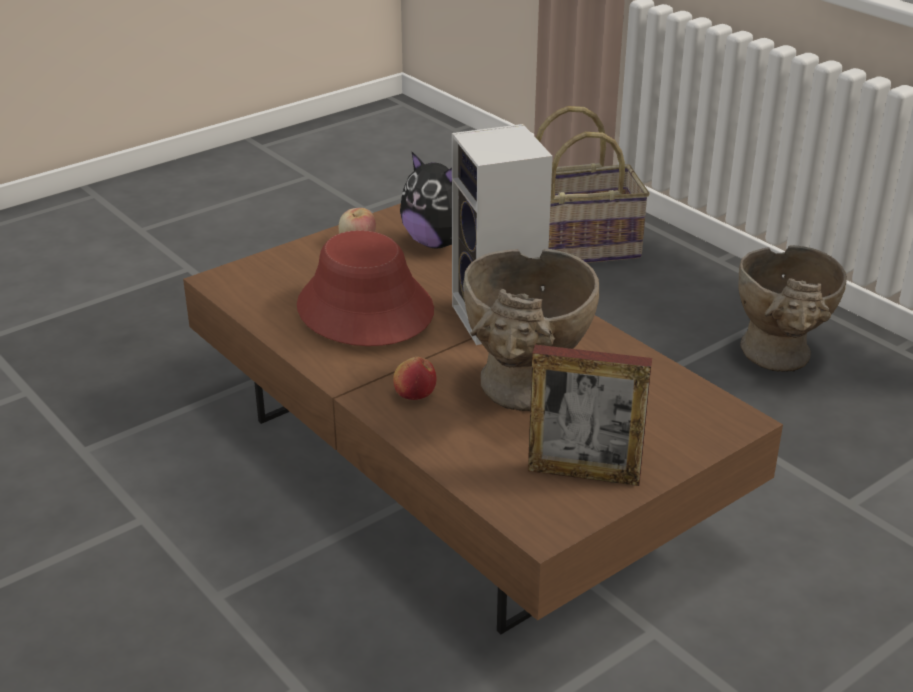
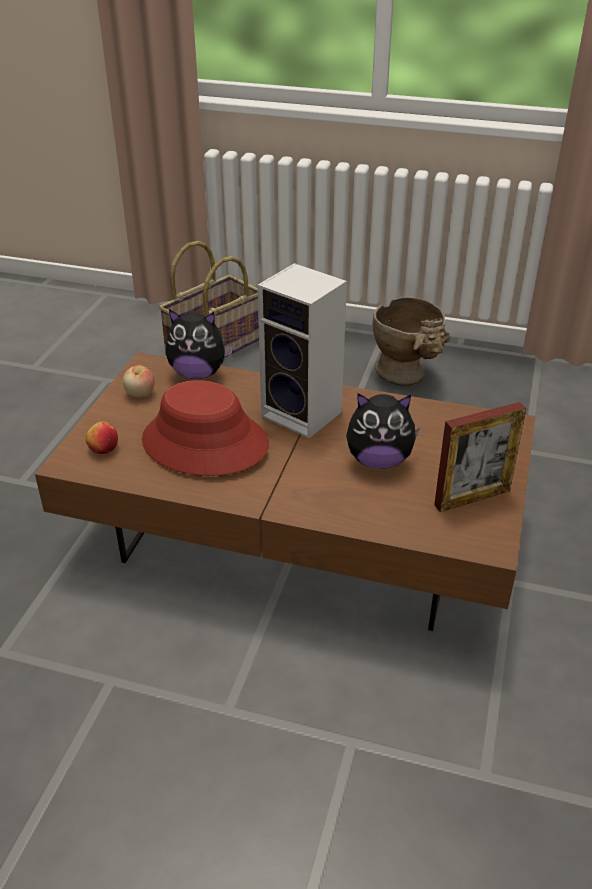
camera: 35 degrees left, 5 degrees up
(414, 394) = (310, 491): apple -> apple (103, 449)
(525, 395) = (379, 460): beige vase -> plush toy

